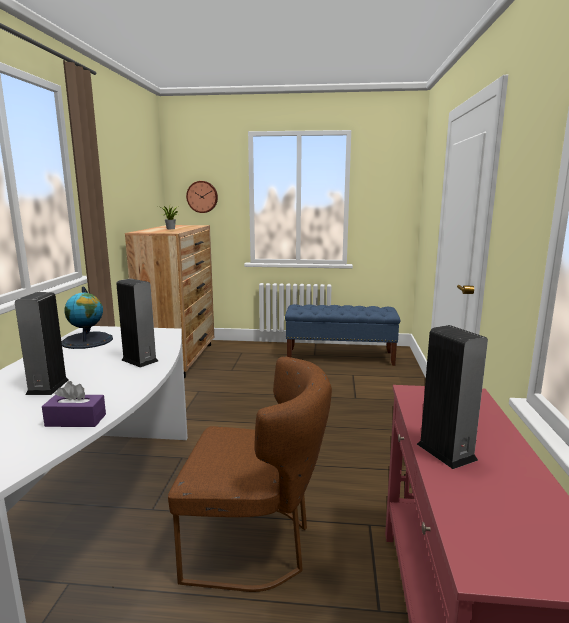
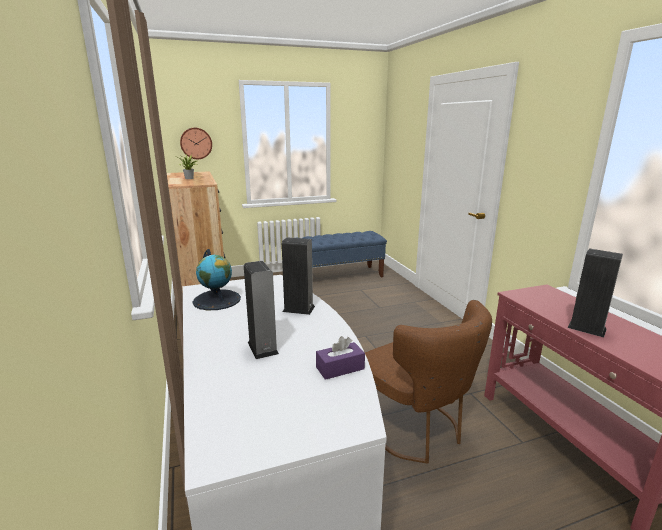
camera: 25 degrees left, 5 degrees up
(256, 544) = (416, 429): brown chair -> brown chair turned 75 degrees clockwise

